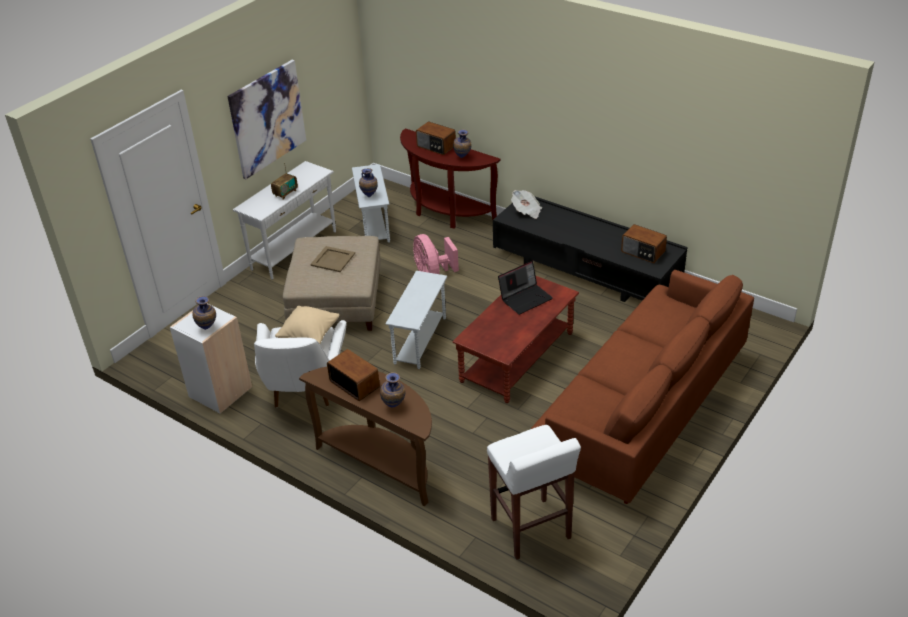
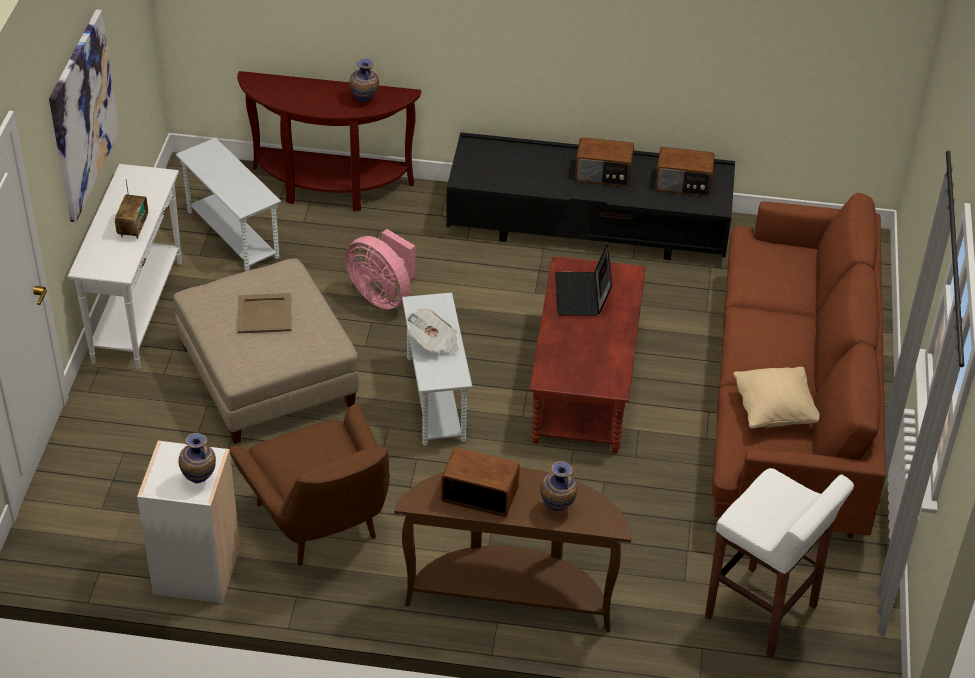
camera: 30 degrees left, 5 degrees up
(304, 390) = (322, 526): white armchair -> brown armchair
(309, 336) = (319, 443): beige pillow -> beige pillow (774, 412)
(369, 195) = (241, 194): vase -> none
(436, 146) = (311, 92): radio -> radio (603, 174)
(525, 298) = (582, 295): laptop -> laptop turned 150 degrees clockwise
(526, 211) = (485, 161): newspaper -> newspaper (434, 343)

